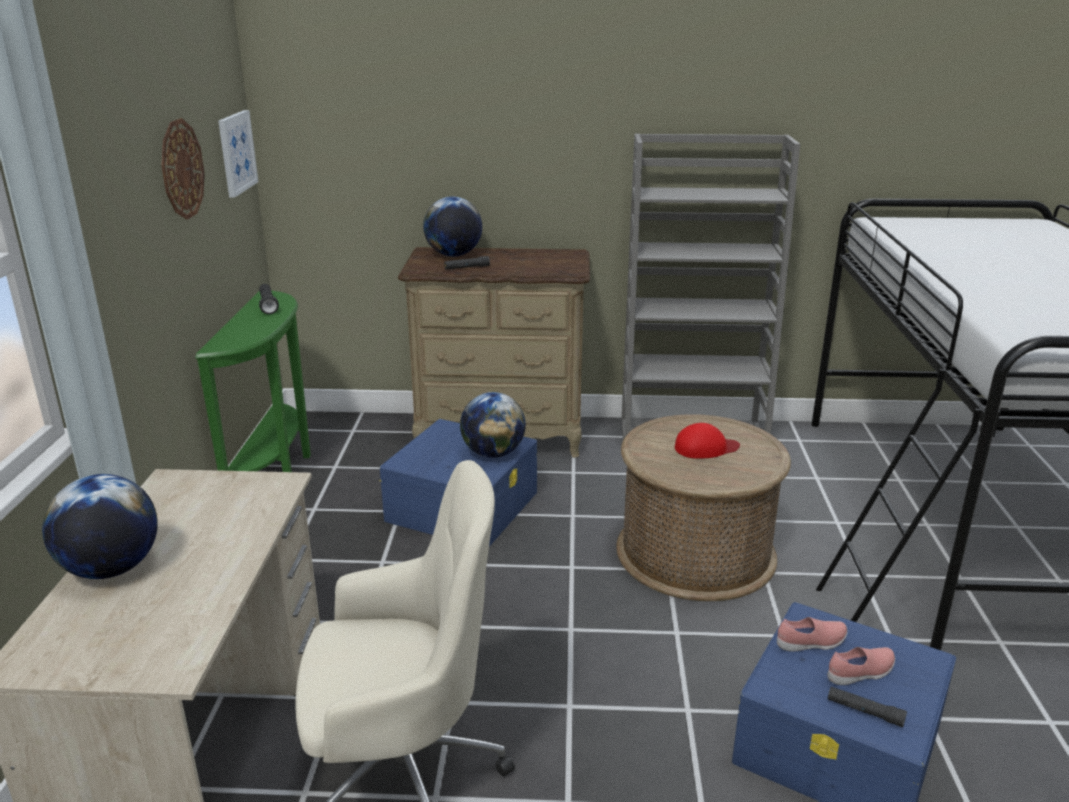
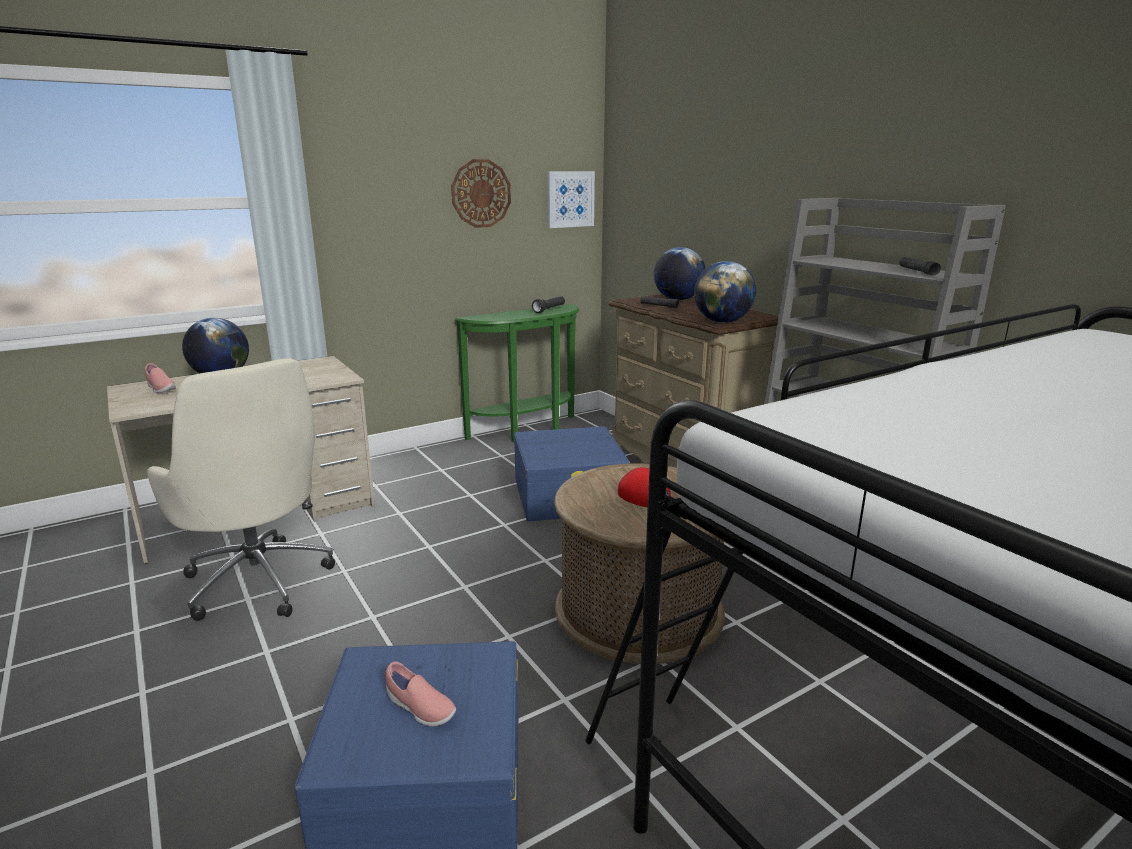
camera: 55 degrees right, 5 degrees down
(493, 453) = (582, 454): globe -> globe (722, 322)
(811, 643) = (447, 666): pink shoe -> pink shoe (160, 389)
(864, 712) = (357, 725): black flashlight -> black flashlight (917, 271)

